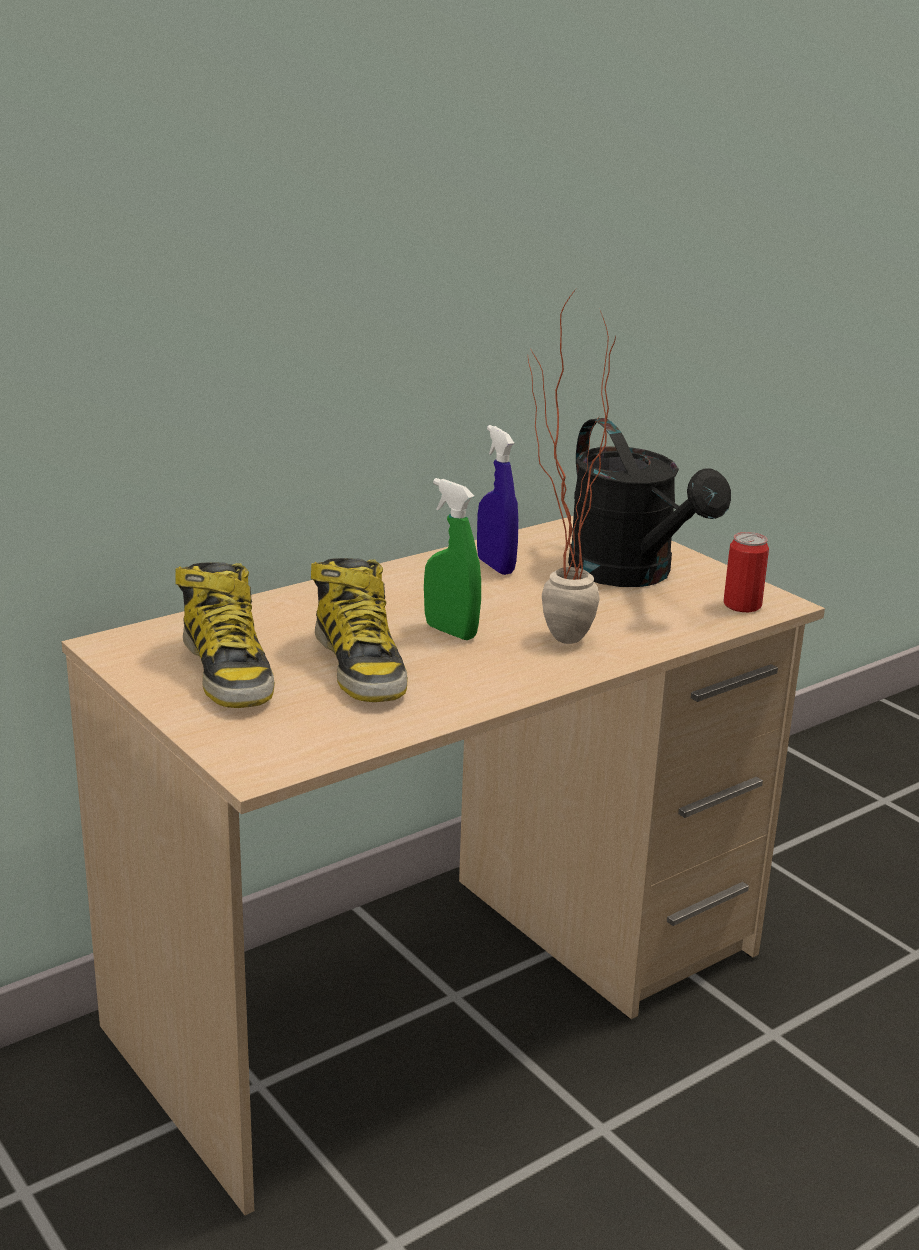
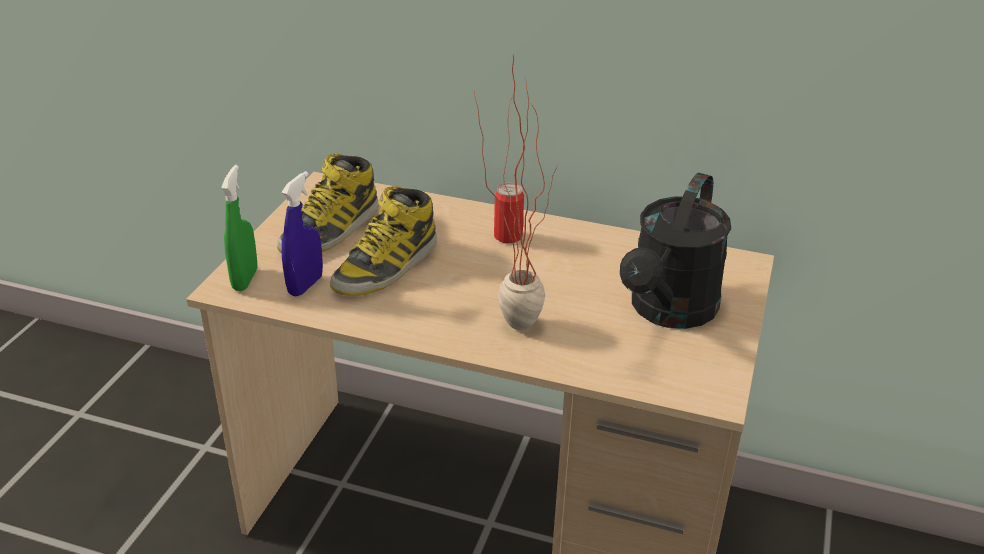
camera: 55 degrees right, 10 degrees up
(450, 631) = (474, 277): green spray bottle -> green spray bottle (245, 279)
(495, 566) = (600, 254): blue spray bottle -> blue spray bottle (305, 285)
(742, 605) = (685, 380): can -> can (508, 236)

